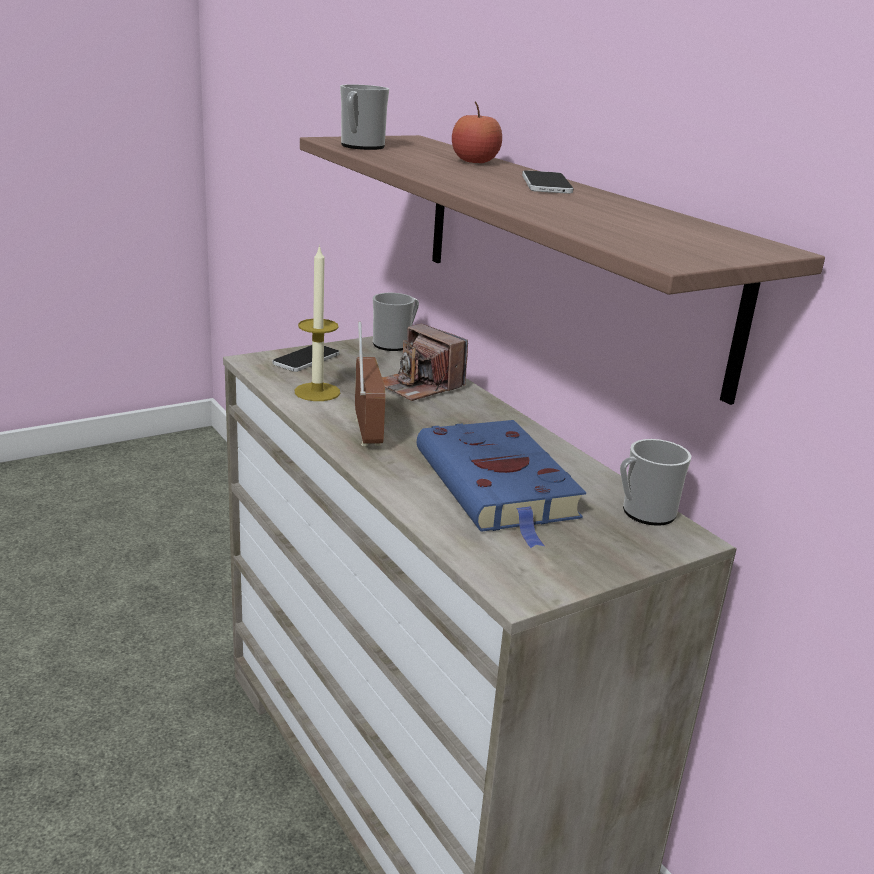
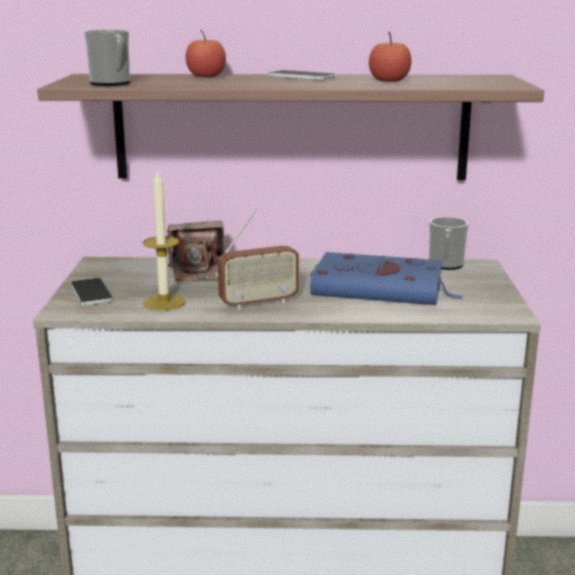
camera: 55 degrees left, 5 degrees down
(366, 432) = (258, 303): radio -> radio turned 135 degrees clockwise
(395, 344) = (107, 261): mug -> none
(586, 211) = (389, 81): none -> apple

